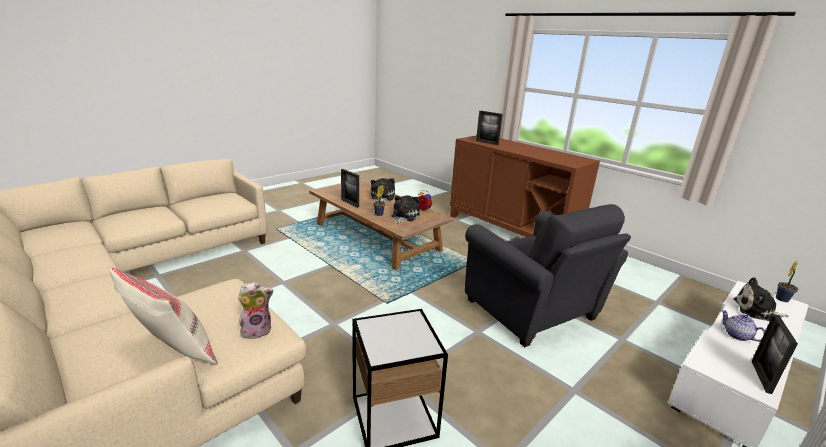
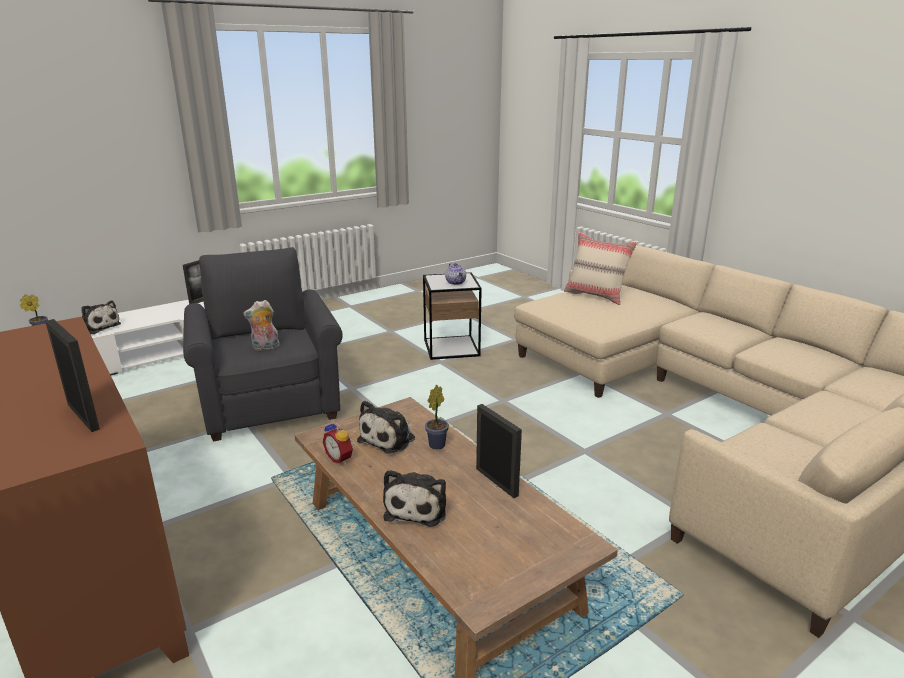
camera: 170 degrees left, 0 degrees up
(257, 330) = (551, 306): plush toy -> plush toy (265, 348)
(736, 335) = (164, 315): teapot -> teapot (456, 282)

